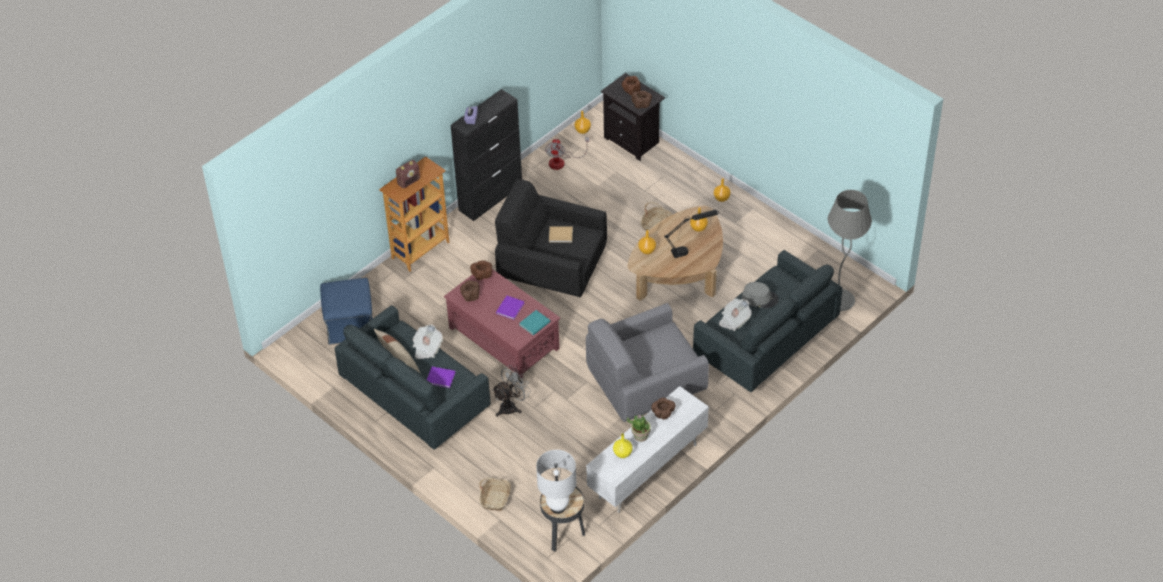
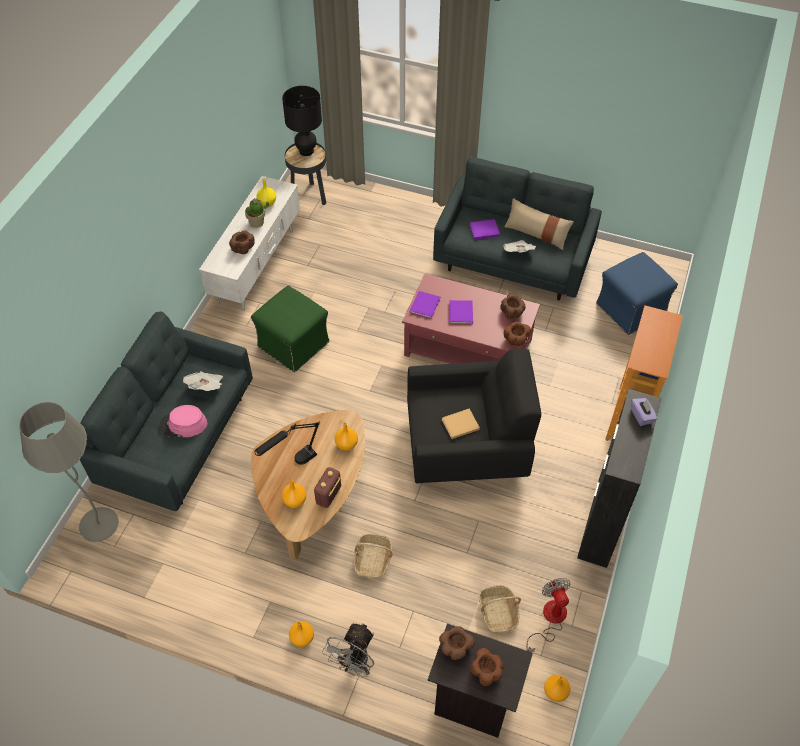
camera: 155 degrees right, 5 degrees up
(409, 182) = (657, 336): radio -> radio (328, 495)
(495, 498) = (384, 205): basket -> basket (498, 612)
(511, 406) = (418, 284): grey fan -> grey fan (354, 663)
(534, 324) = (425, 305): turquoise book -> purple book
(557, 507) = (306, 151): white table lamp -> black table lamp
(645, 387) = (294, 344): grey armchair -> green ottoman
(760, 298) = (183, 424): grey hat -> pink hat

